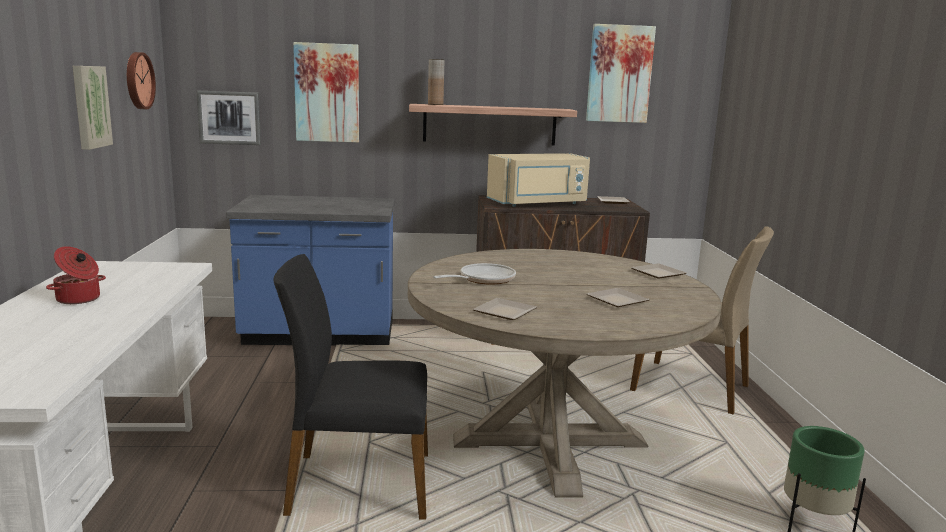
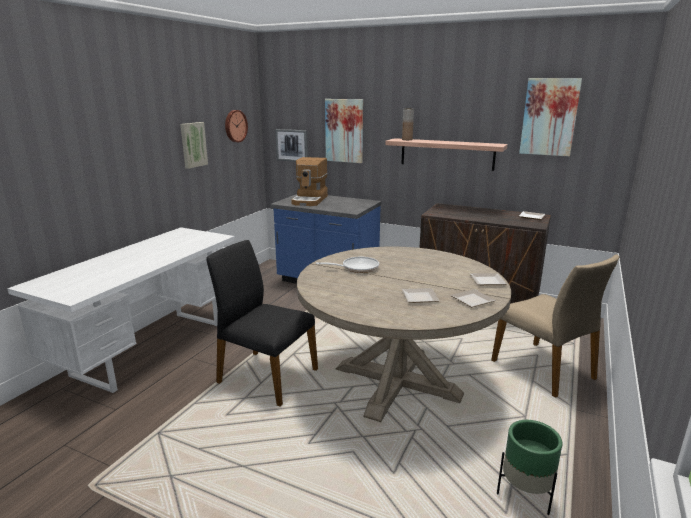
camera: 30 degrees right, 5 degrees up
(79, 299) = (151, 250): cooking pot -> none
(286, 203) = (310, 200): none -> coffee machine
(504, 311) = (334, 293): plate -> plate (472, 299)
(539, 203) = (468, 214): beige microwave -> none

